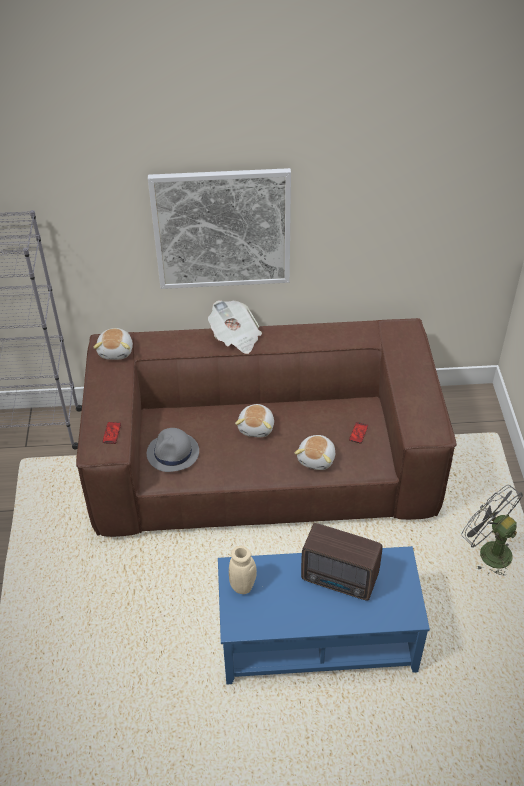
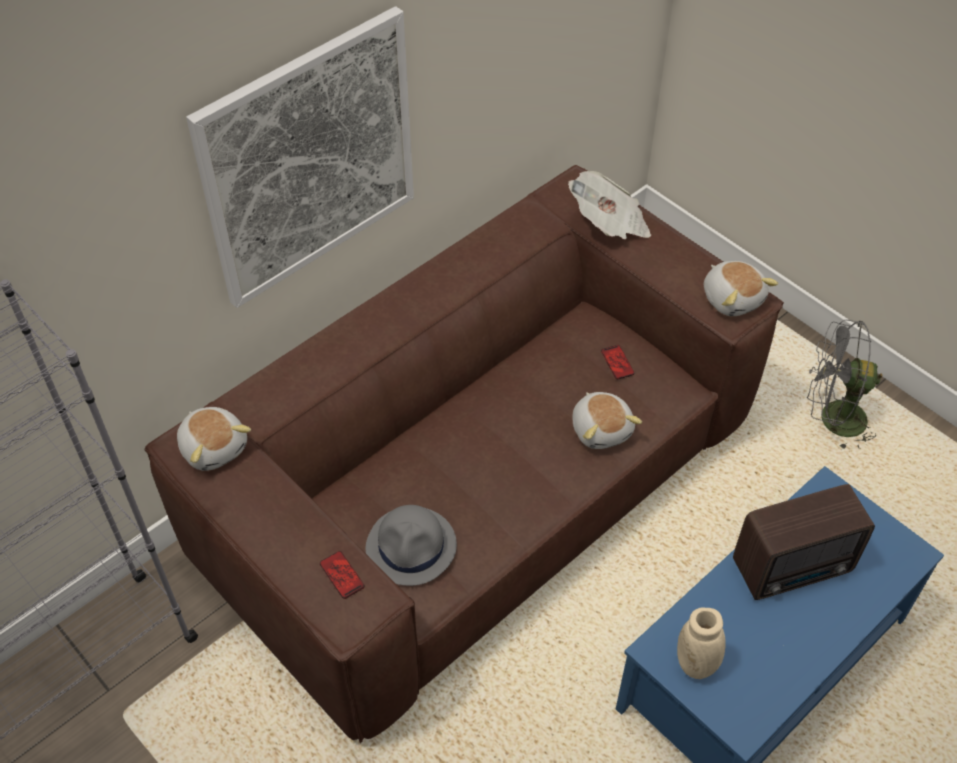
camera: 40 degrees left, 5 degrees up
(235, 337) = (370, 323): newspaper -> newspaper (609, 224)
(257, 427) = (485, 436): plush toy -> plush toy (732, 298)

